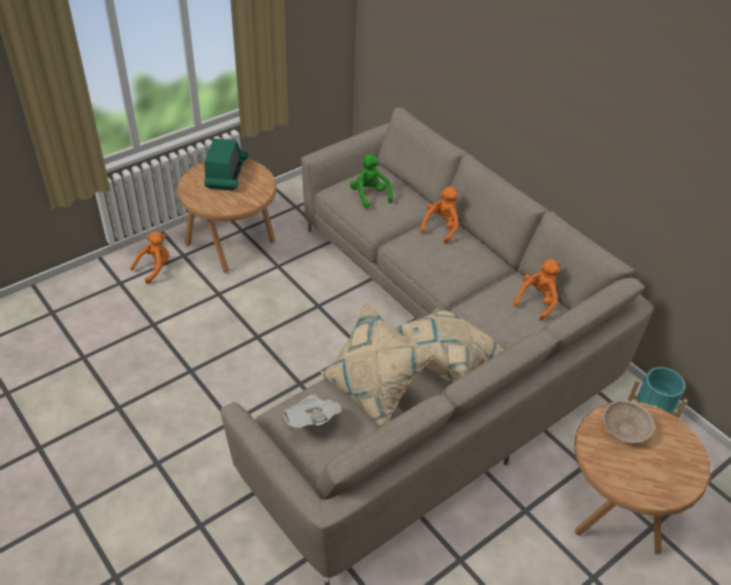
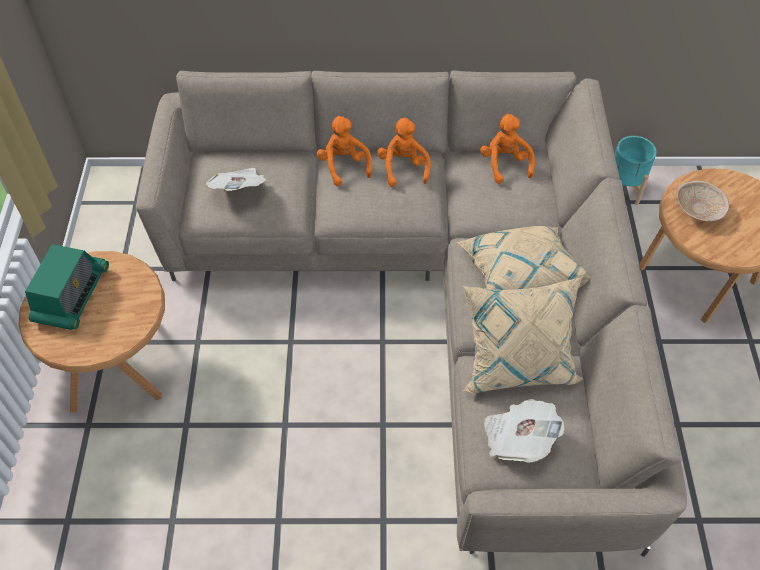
camera: 50 degrees left, 10 degrees up
(155, 268) = (79, 468): orange plush toy -> orange plush toy (403, 167)
(226, 174) = (72, 296): radio -> radio turned 60 degrees clockwise
(369, 195) = (240, 190): green plush toy -> newspaper

